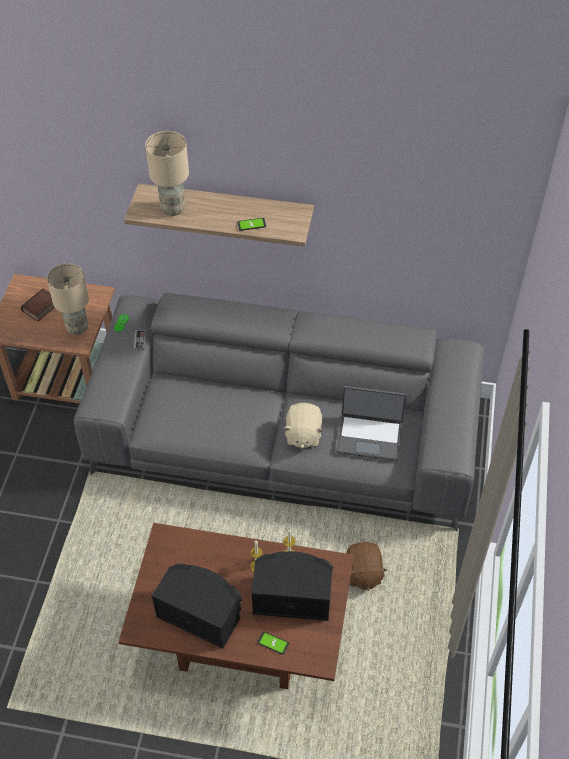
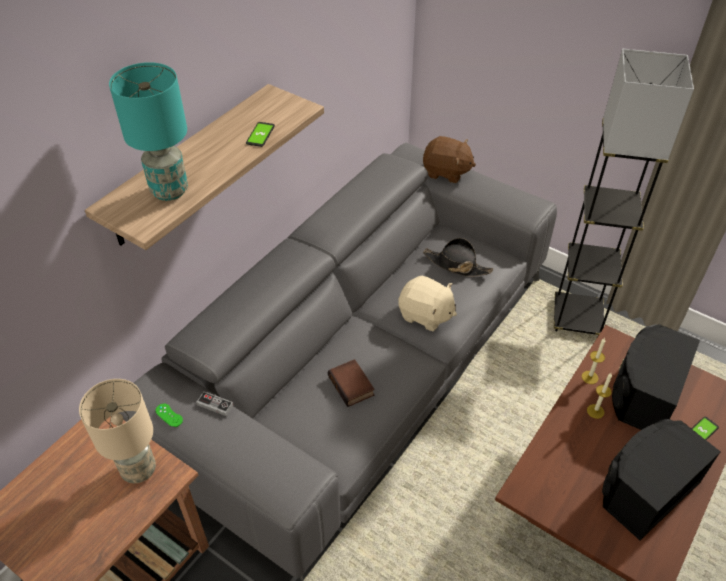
camera: 65 degrees left, 5 degrees down
(41, 308) = (64, 506): book -> book (352, 386)
(172, 209) = (169, 191): beige table lamp -> turquoise table lamp
(363, 573) = (558, 365): brown plush toy -> brown plush toy (446, 172)
(369, 437) = (456, 265): laptop -> black hat
(427, 575) = (577, 318): none -> grey floor lamp

